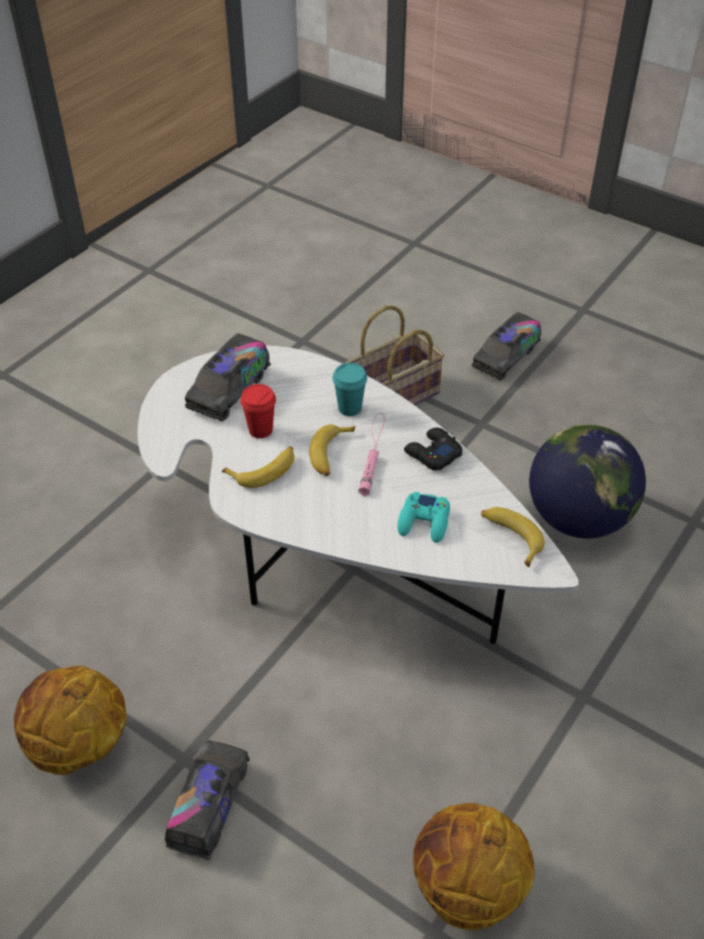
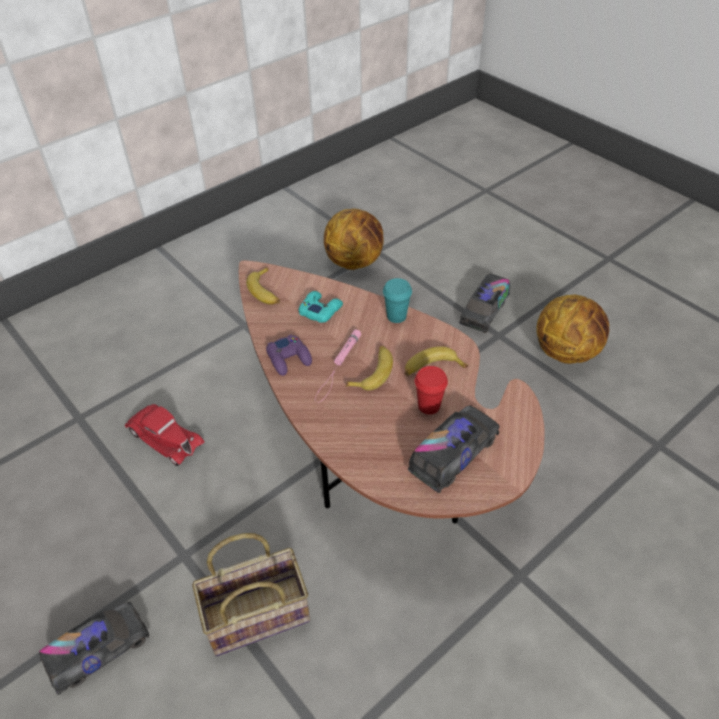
camera: 165 degrees left, 0 degrees up
(331, 550) = (374, 449): white coffee table -> brown coffee table
(349, 408) = (342, 413): turquoise cup -> turquoise cup (396, 316)
(432, 454) = (289, 358): black game controller -> purple game controller
(577, 519) = (164, 437): globe -> red toy car

